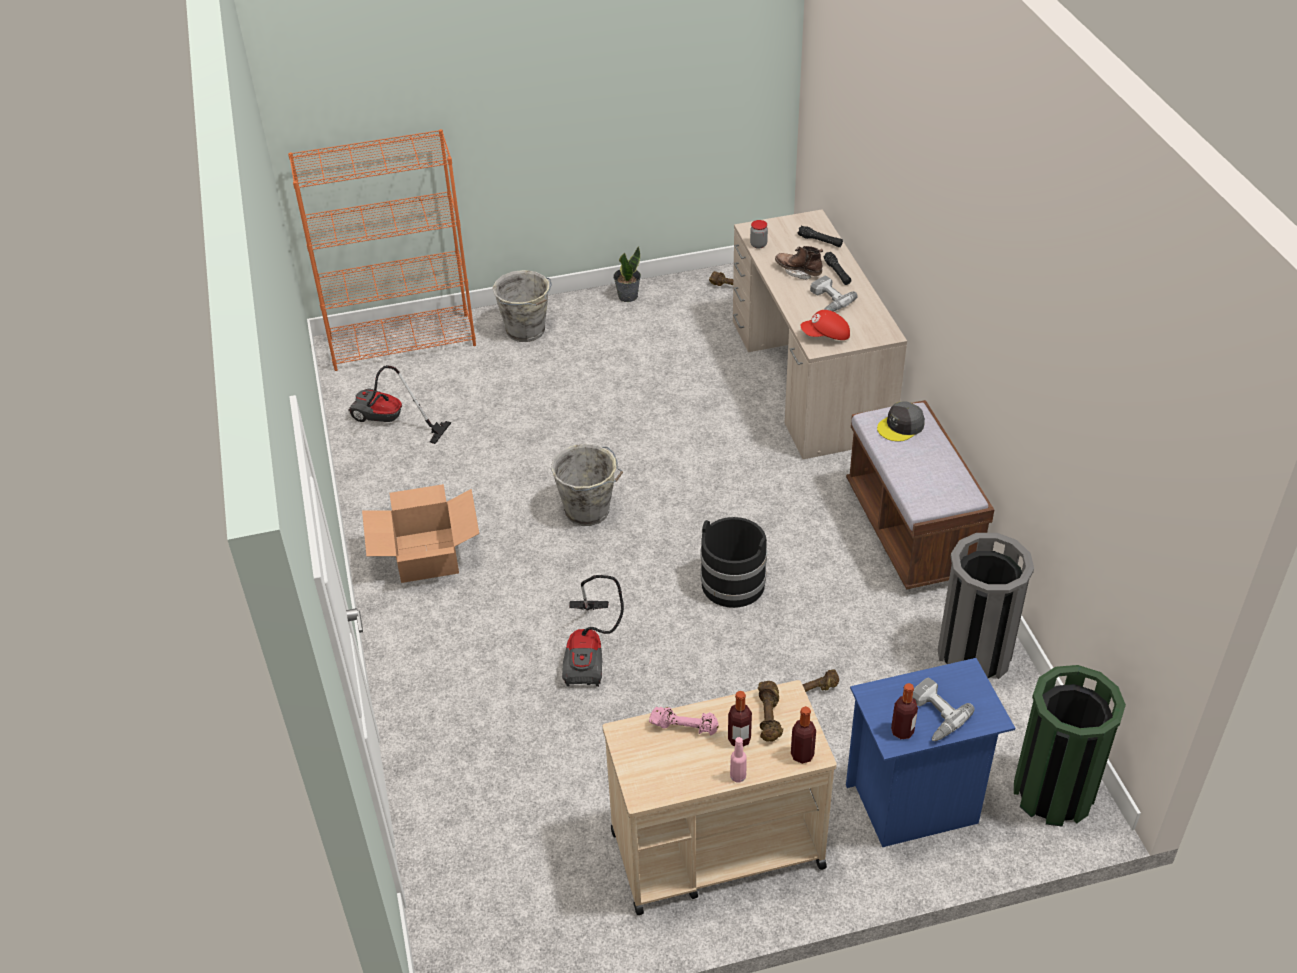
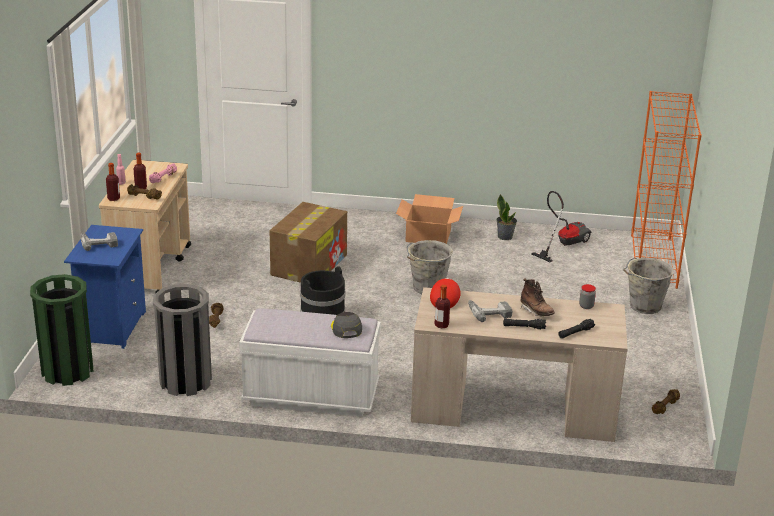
camera: 110 degrees right, 15 degrees down
(590, 653) = (309, 264): vacuum cleaner -> cardboard box
(627, 296) = (673, 356): potted plant -> potted plant (505, 236)
(798, 272) = (536, 312): brown boot -> brown boot turned 90 degrees clockwise
(902, 731) = (100, 232): bottle -> bottle (441, 325)
(911, 531) = (311, 396): brown bench -> white bench

